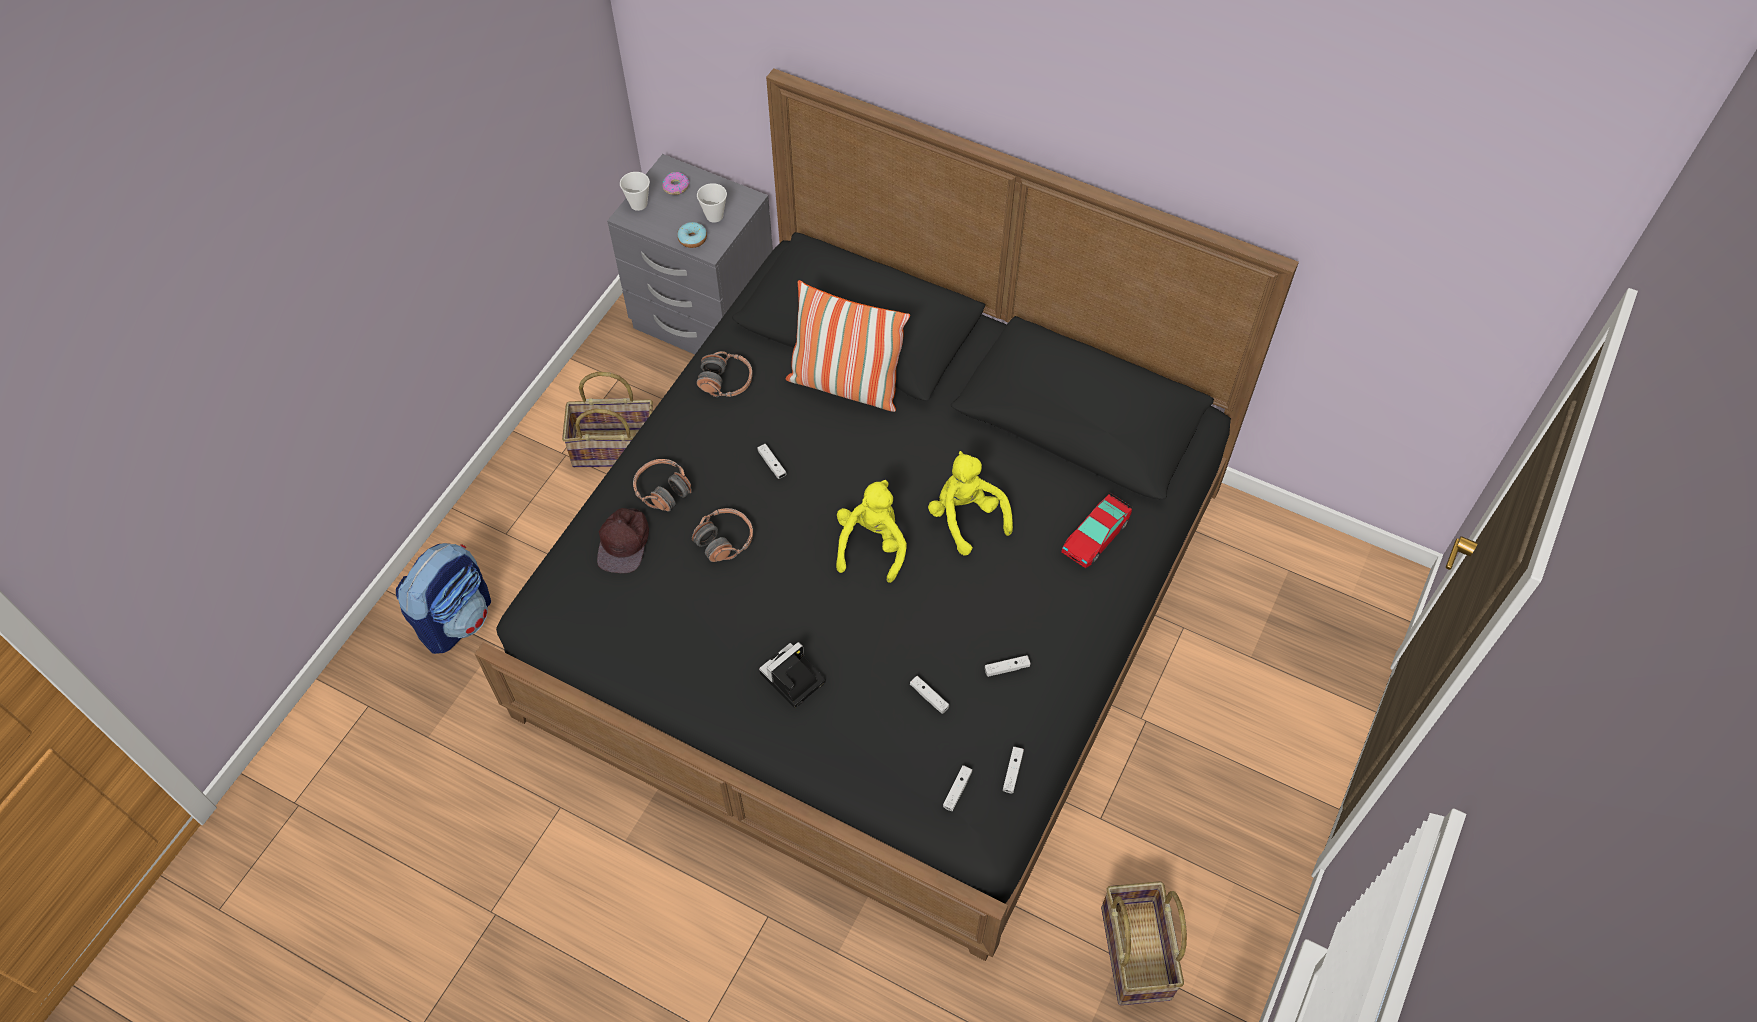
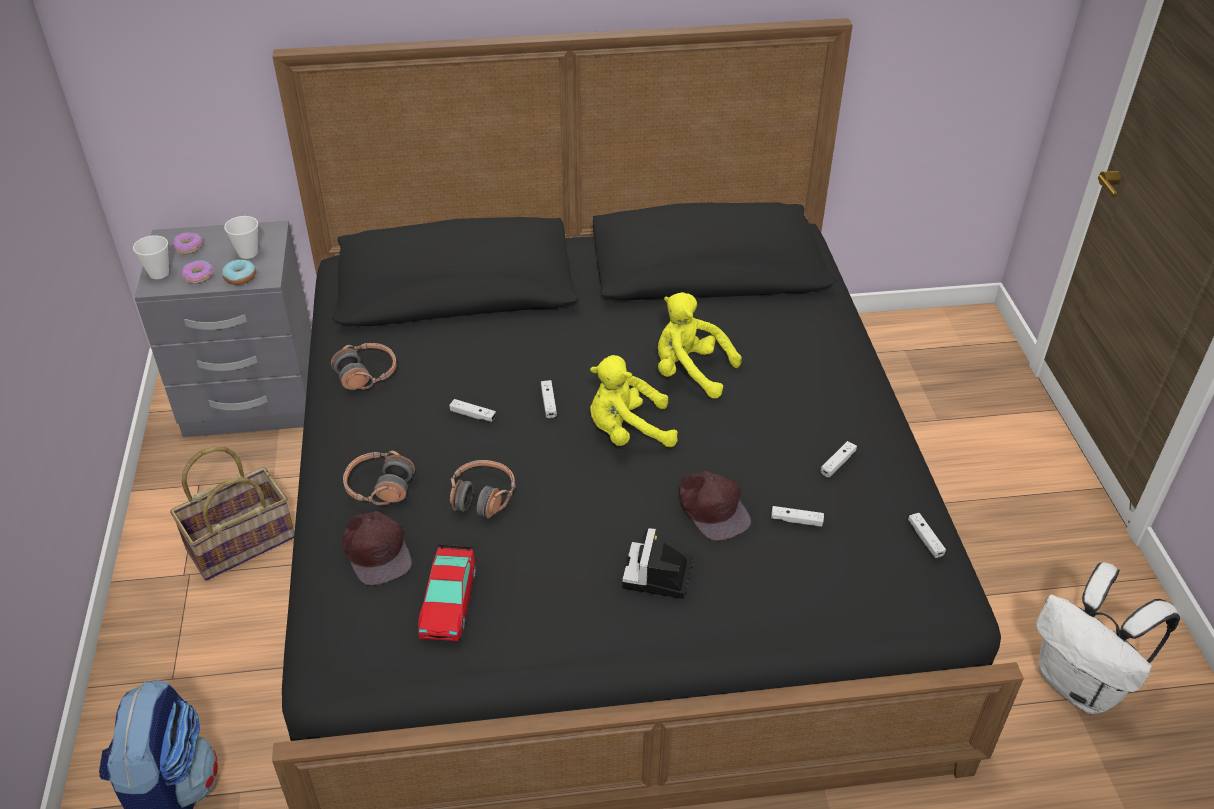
camera: 35 degrees left, 15 degrees down
(664, 222) = (198, 276): none -> donut
(845, 385) = (486, 327): pillow -> none
(872, 545) = (627, 431): yellow plush toy -> yellow plush toy turned 75 degrees counterclockwise
(877, 649) = (713, 508): none -> brown cap
(957, 790) = (896, 581): white game controller -> white game controller (548, 403)
(1095, 535) = (805, 335): toy car -> toy car (447, 600)
(1137, 953) = (1080, 685): basket -> white backpack

